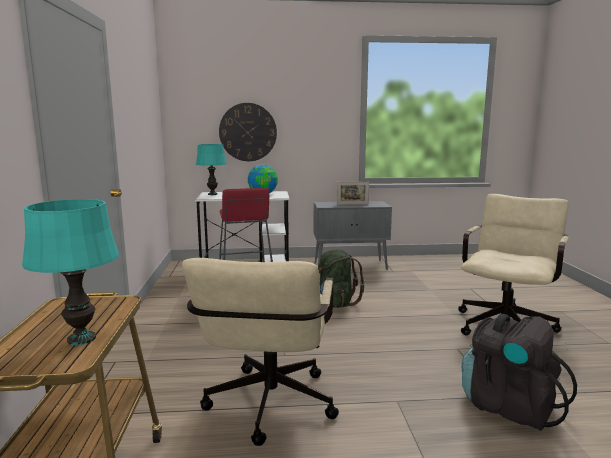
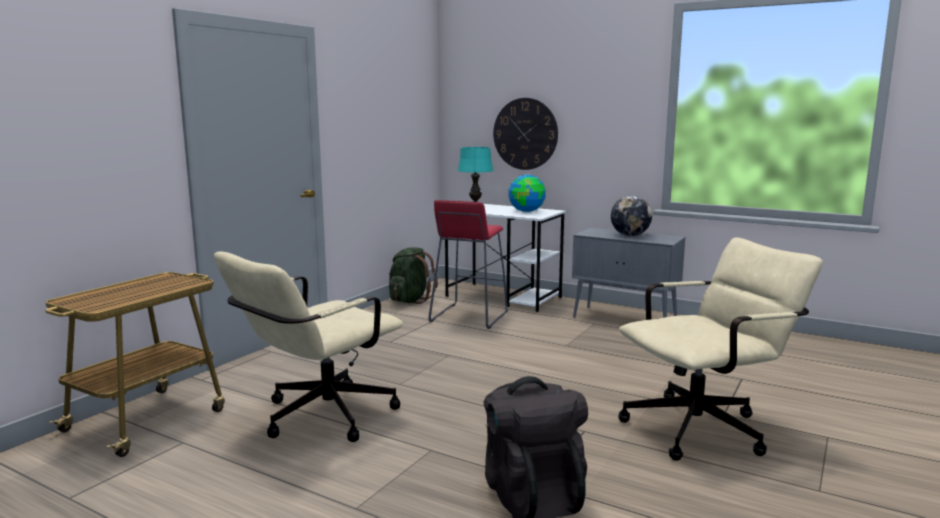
camera: 35 degrees right, 0 degrees up
(81, 339) = (127, 298): turquoise table lamp -> none
(335, 303) = (531, 353): green backpack -> green backpack (410, 300)
(352, 204) = (630, 235): picture frame -> globe

